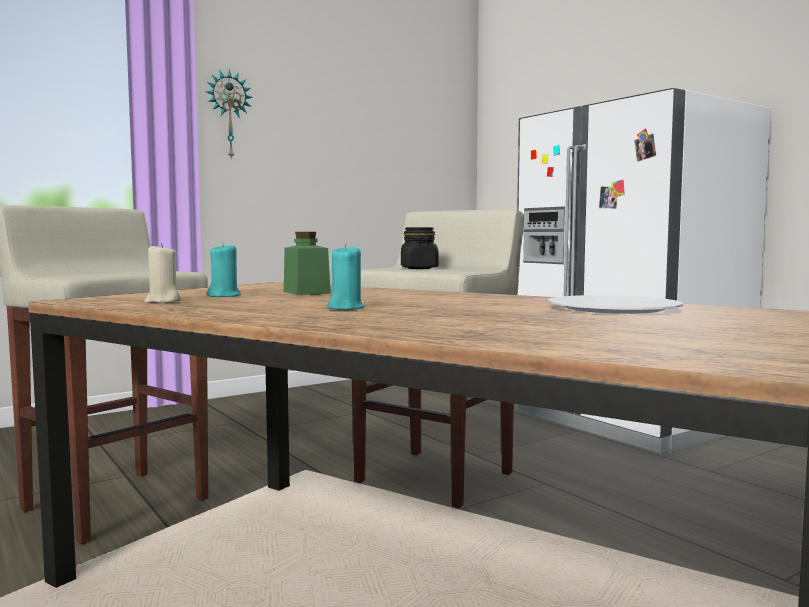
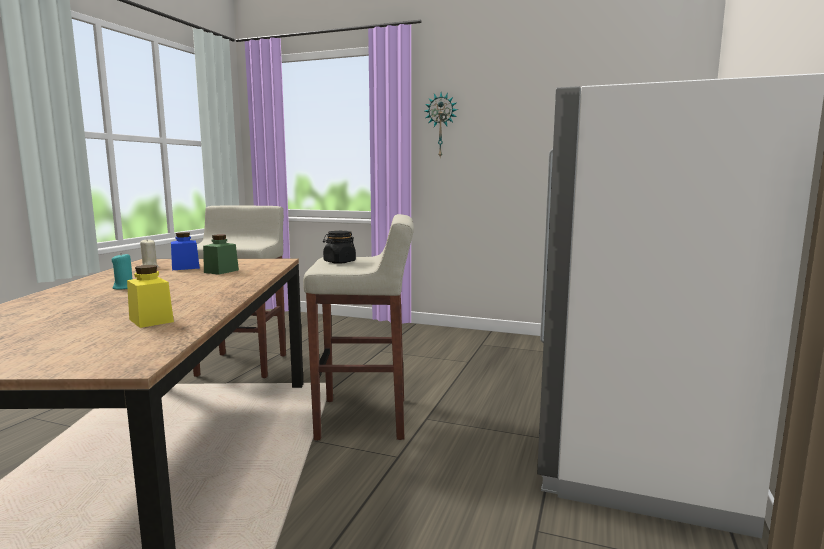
camera: 55 degrees right, 5 degrees up
(224, 296) = (185, 267): turquoise candle -> blue jar
(613, 308) = (151, 320): white plate -> yellow jar

